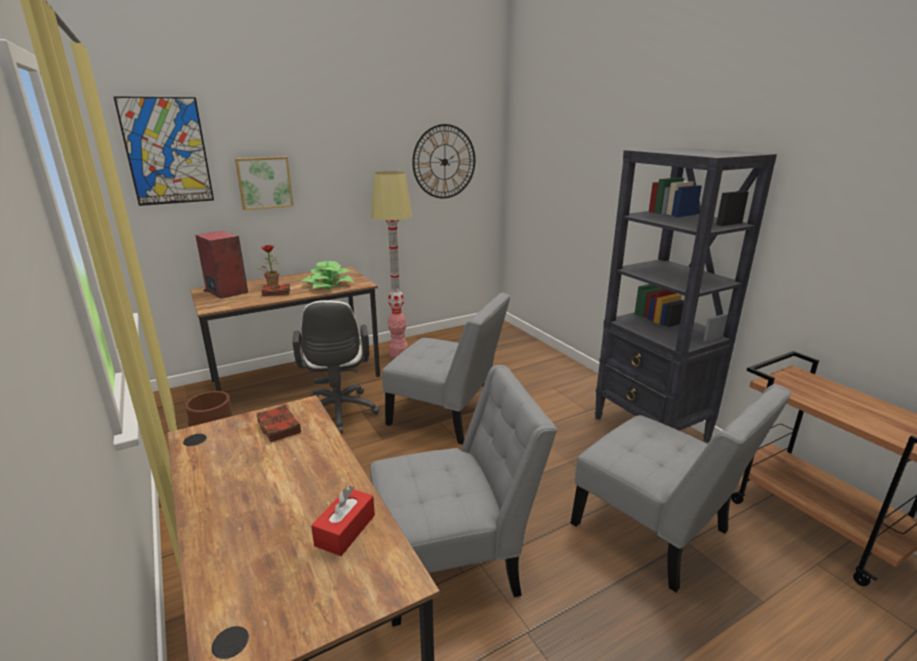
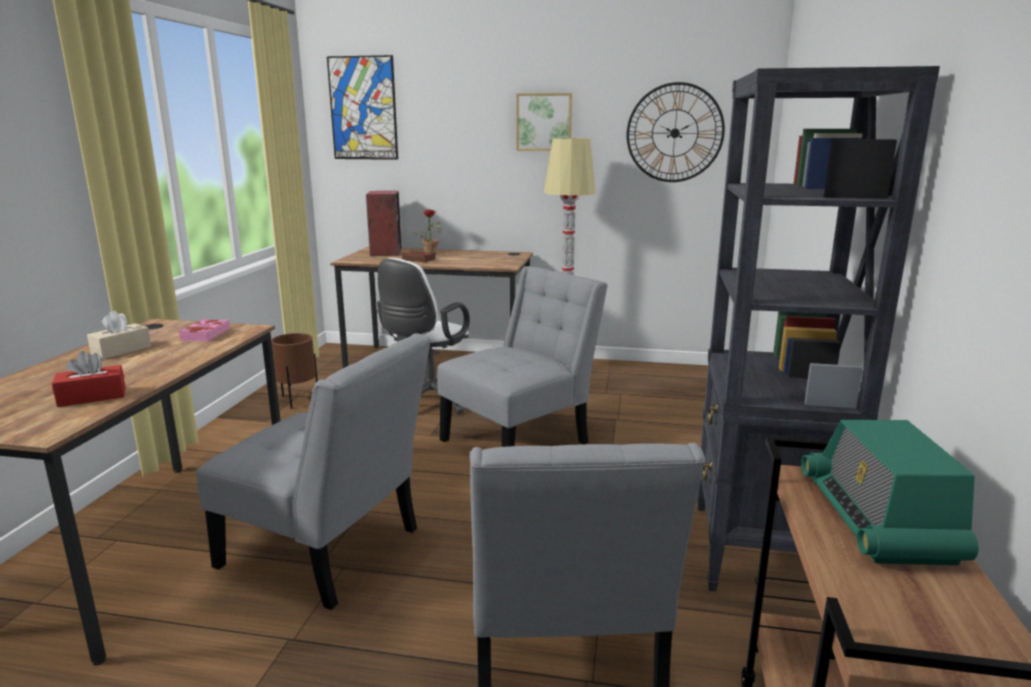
camera: 40 degrees right, 5 degrees down
(237, 476) = (121, 350): none -> beige tissue box
(264, 182) = (448, 145): picture -> picture (544, 122)
(278, 427) = (205, 335): brown book -> pink book
(328, 285) = (474, 261): potted plant -> none
(446, 416) = (521, 439): grey chair -> grey chair turned 105 degrees counterclockwise
(825, 392) = (877, 519): none -> radio

